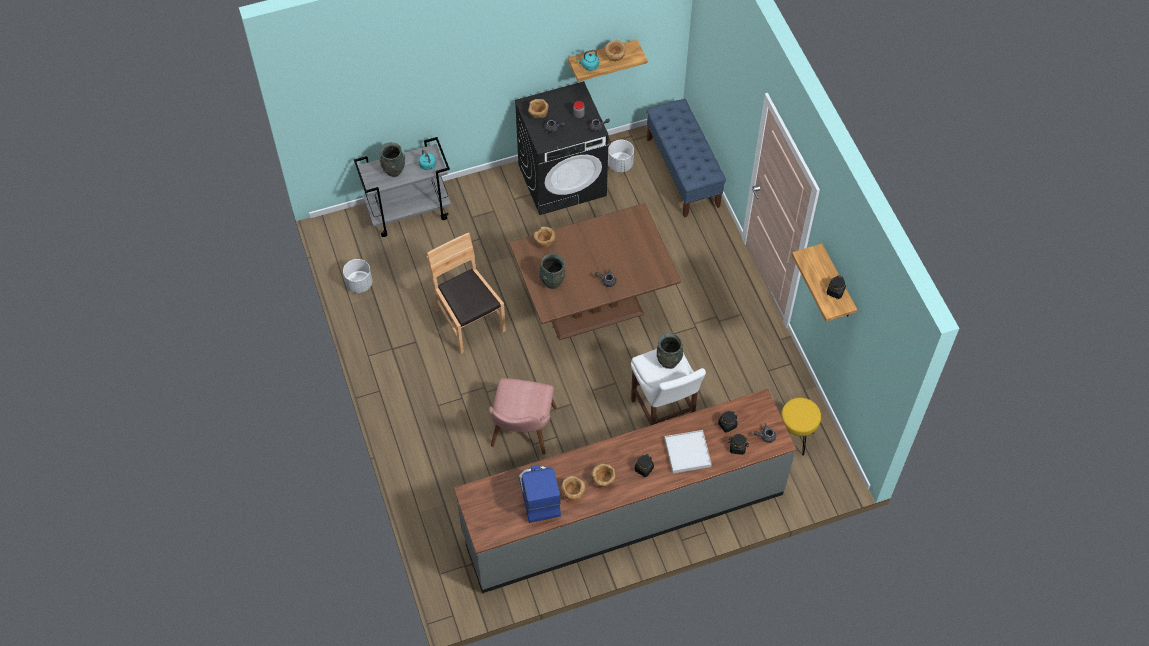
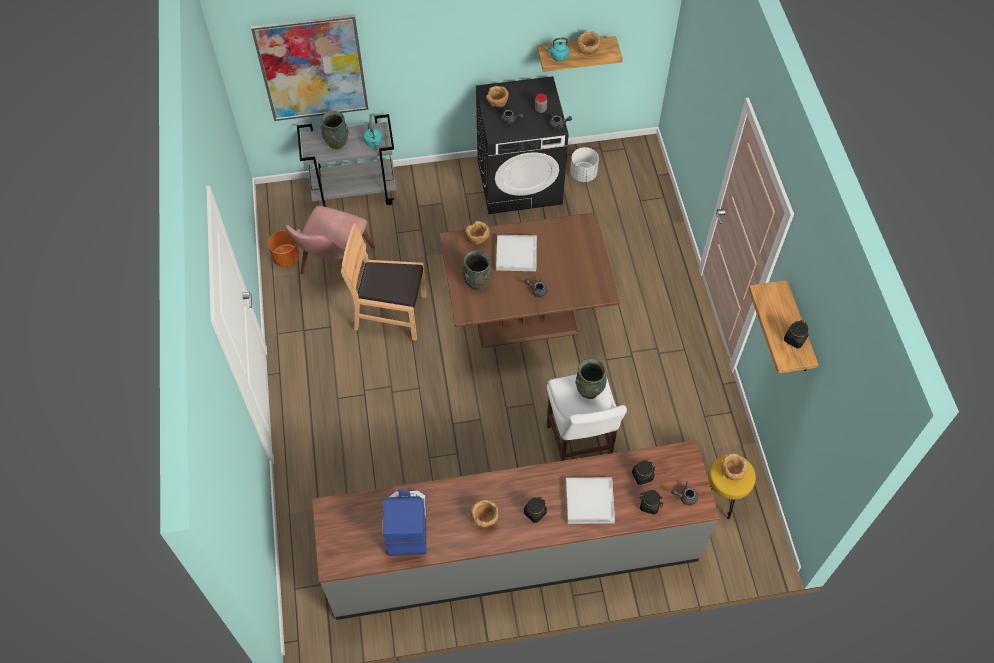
camera: 10 degrees right, 0 degrees up
(359, 284) = (286, 257): white planter -> orange planter
(368, 108) = (312, 68): none -> picture
(469, 321) = (391, 313): brown chair -> brown chair turned 60 degrees counterclockwise
(521, 435) = (419, 445): pink chair -> pink chair (333, 267)
(573, 493) = (446, 528): brown bowl -> brown bowl (731, 472)
(582, 252) = (516, 254): none -> white tray
(683, 173) = (647, 192): blue bench -> none

